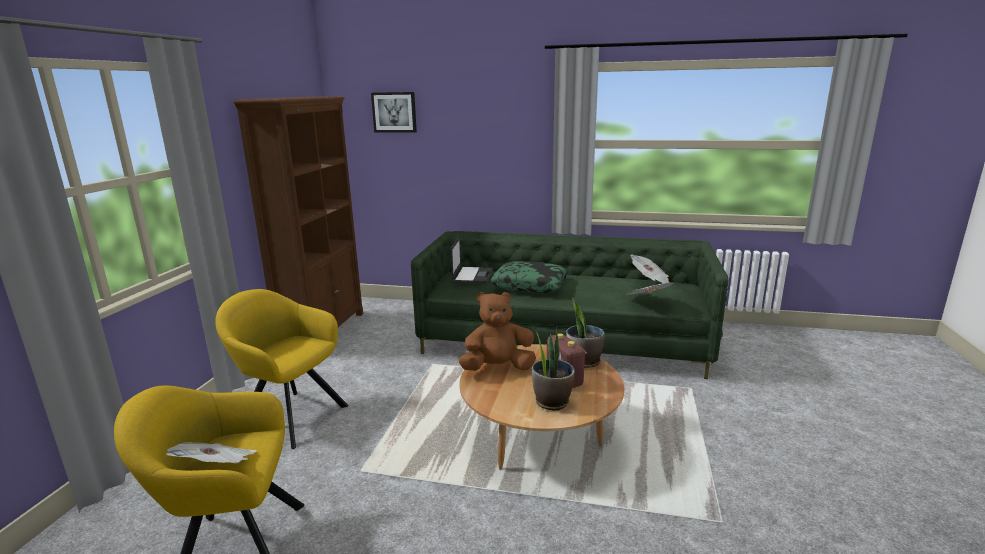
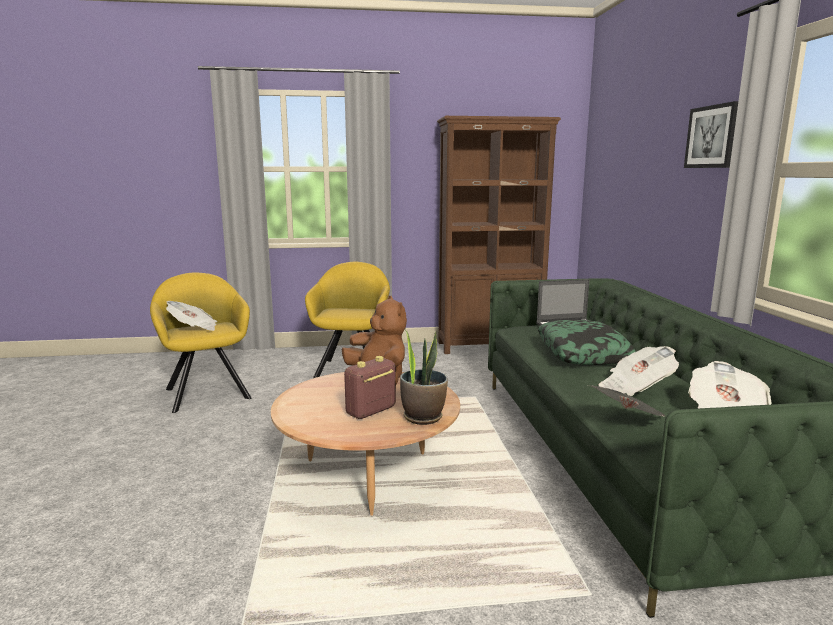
camera: 70 degrees right, 5 degrees down
(394, 112) = (621, 134): picture -> picture (712, 137)
(551, 401) = (319, 410): potted plant -> none
(599, 287) = (635, 388): none -> newspaper

